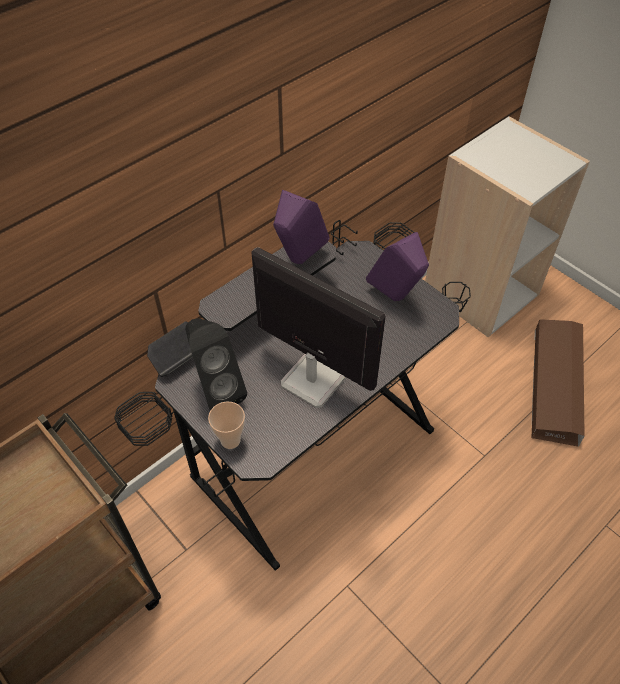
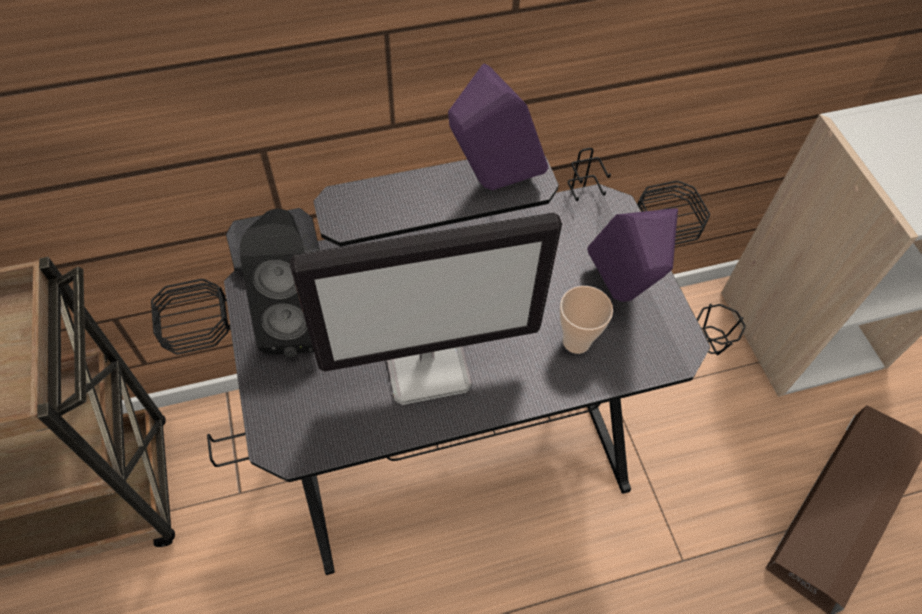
camera: 25 degrees right, 5 degrees up
(230, 440) = (269, 399): cup -> cup (576, 341)
(311, 380) = (428, 363): monitor -> monitor turned 105 degrees clockwise

